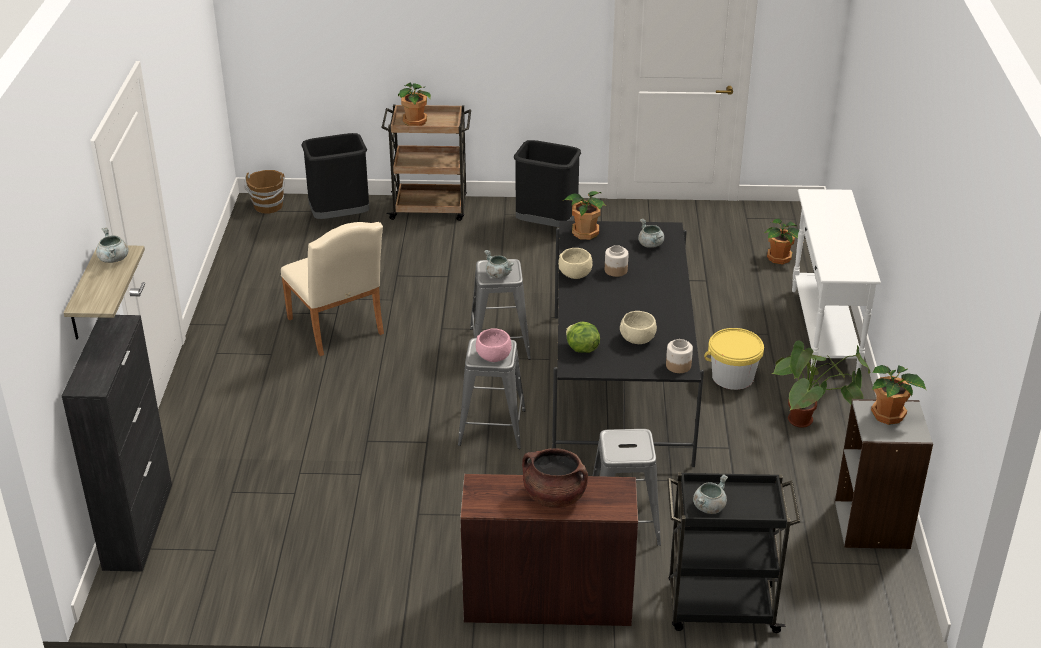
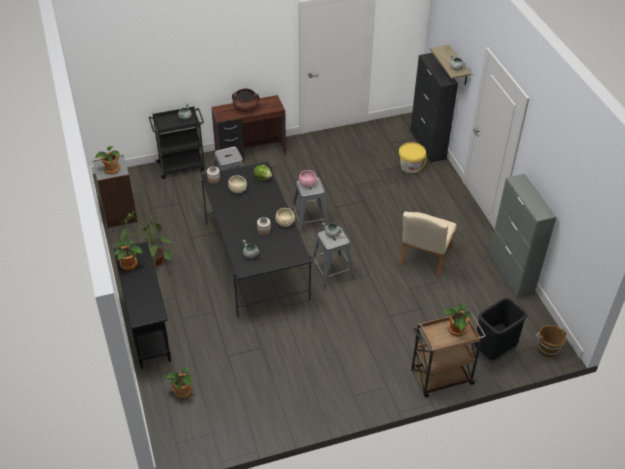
camera: 160 degrees right, 10 degrees up
(224, 285) = (511, 274): none -> grey cabinet
(338, 329) = (424, 259): beige chair -> beige chair turned 105 degrees counterclockwise
(547, 225) = (352, 383): black trash can -> none
(584, 232) = (292, 255): potted plant -> potted plant (129, 265)
(732, 377) = (197, 281): yellow bucket -> yellow bucket (410, 166)
(823, 331) = (148, 330): white console table -> black console table

